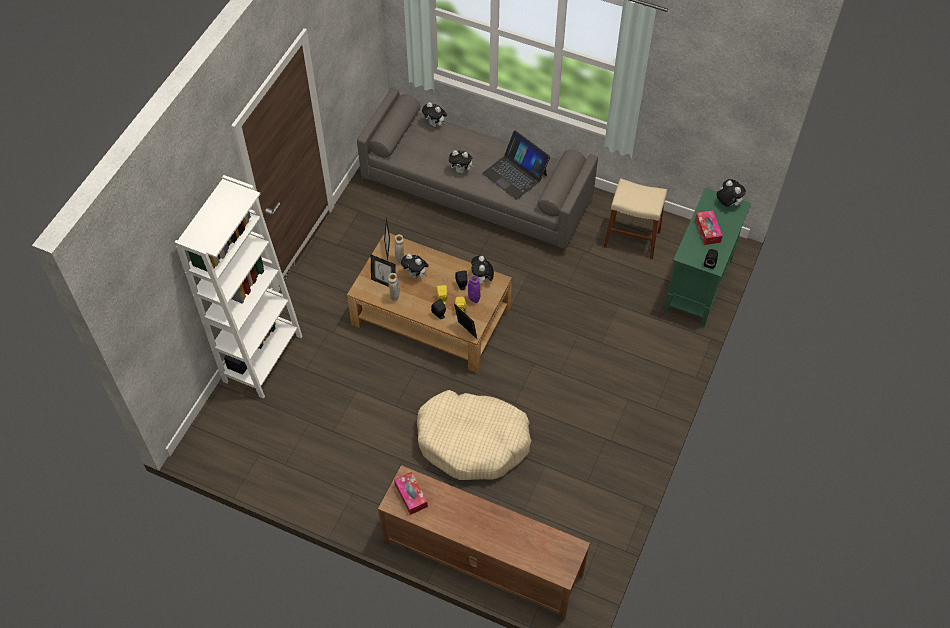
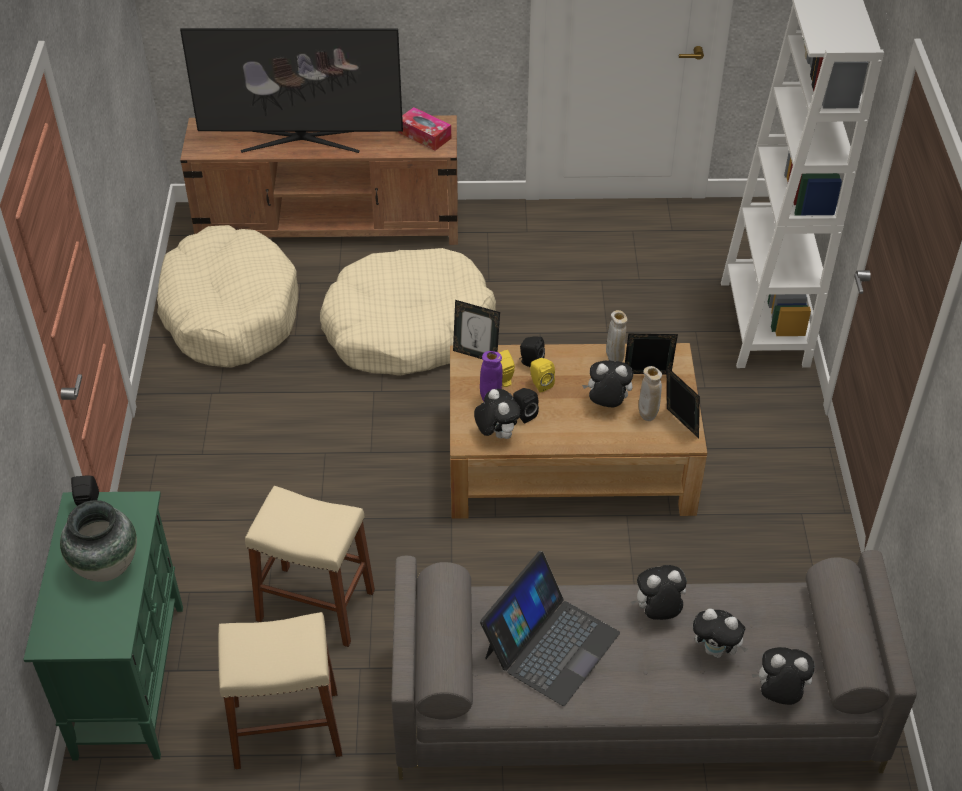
camera: 155 degrees right, 10 degrees down
(498, 527) = (301, 140): none -> television
(515, 174) = (550, 644): laptop -> laptop turned 105 degrees clockwise
(579, 502) = (229, 312): none -> beige dog bed
(598, 289) = (315, 605): none -> beige stool
(707, 231) = (105, 566): tissue box -> vase
(727, 203) = (75, 638): plush toy -> plush toy (716, 650)

